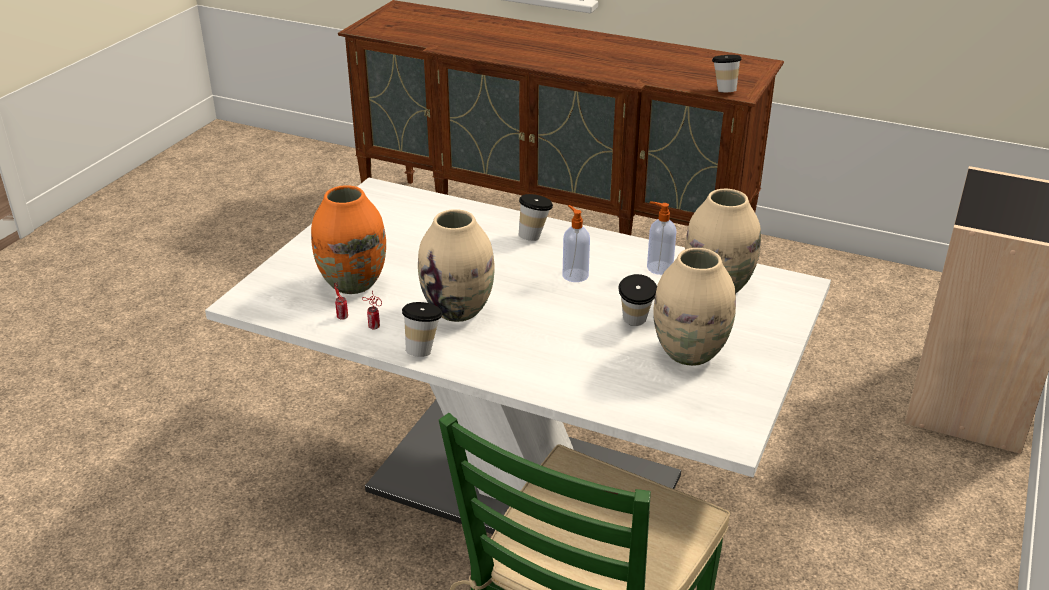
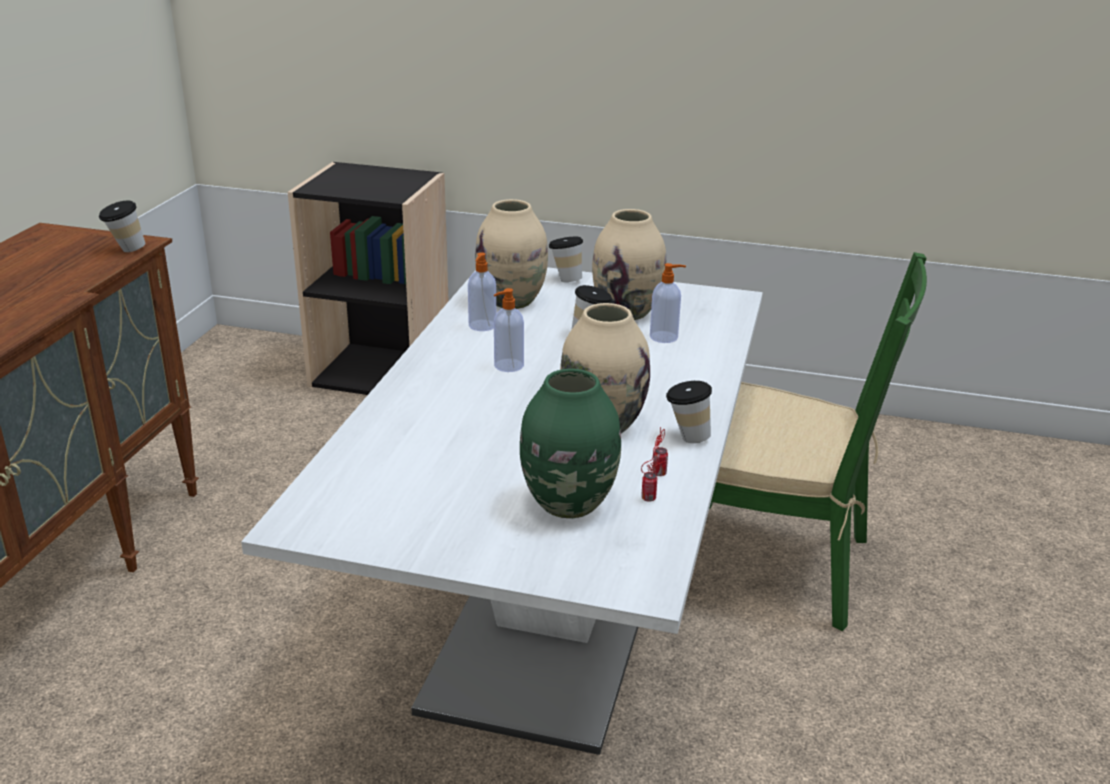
camera: 100 degrees left, 5 degrees down
(352, 283) = (569, 503): orange vase -> green vase
(534, 236) = (424, 392): cup -> cup (565, 279)
(624, 368) = (665, 337): none -> soap dispenser

